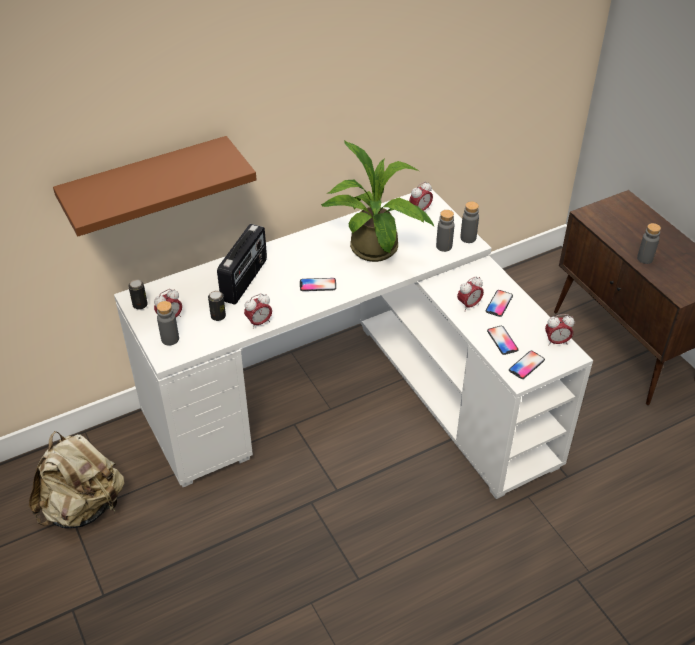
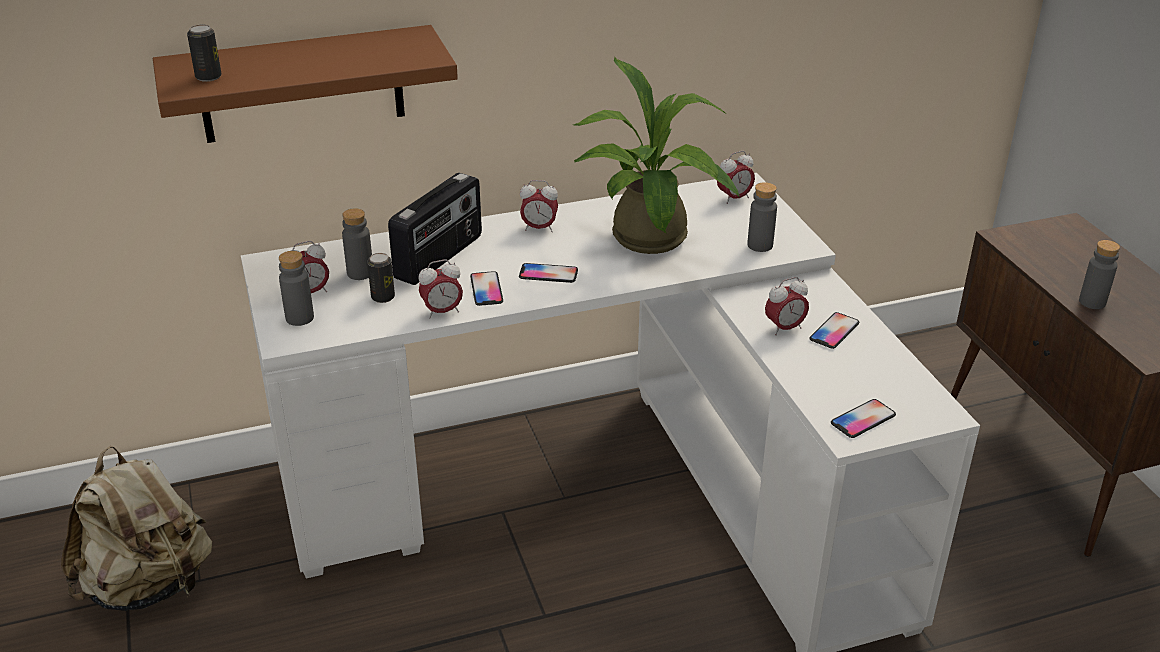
camera: 10 degrees right, 10 degrees down
(140, 305) = (273, 272): can -> can (208, 77)
(468, 238) = (801, 238): grey bottle -> grey bottle (360, 273)
(502, 340) = (829, 381): phone -> phone (486, 289)
(556, 342) = (921, 392): alarm clock -> alarm clock (539, 228)

